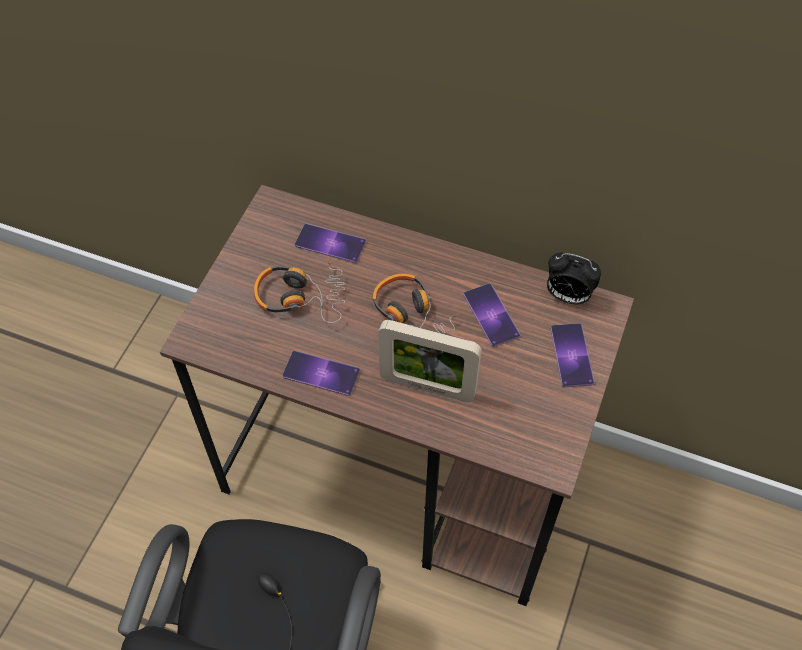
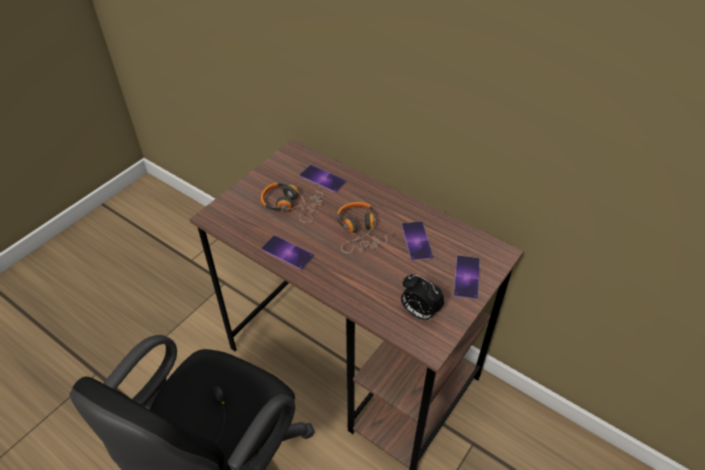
camera: 15 degrees right, 10 degrees down
(427, 387) = (357, 276): picture frame -> none
(567, 296) = (475, 240): alarm clock -> alarm clock (419, 312)

